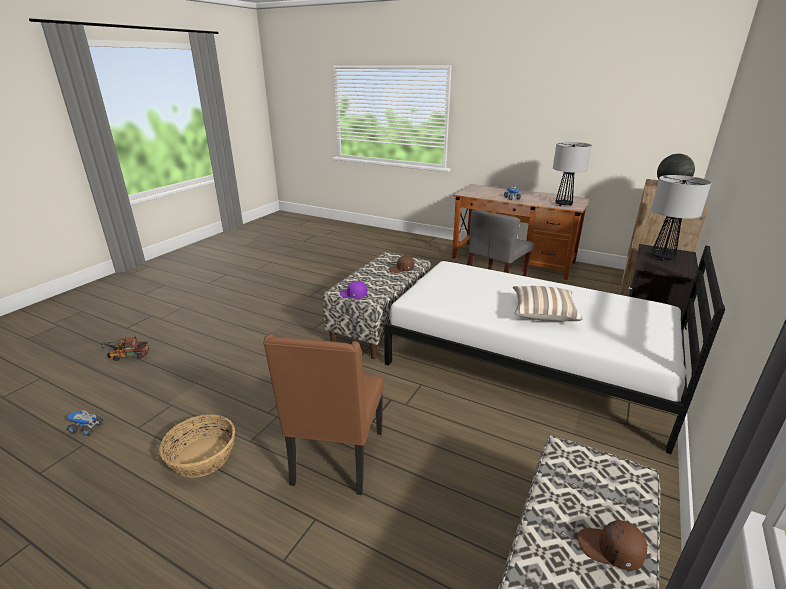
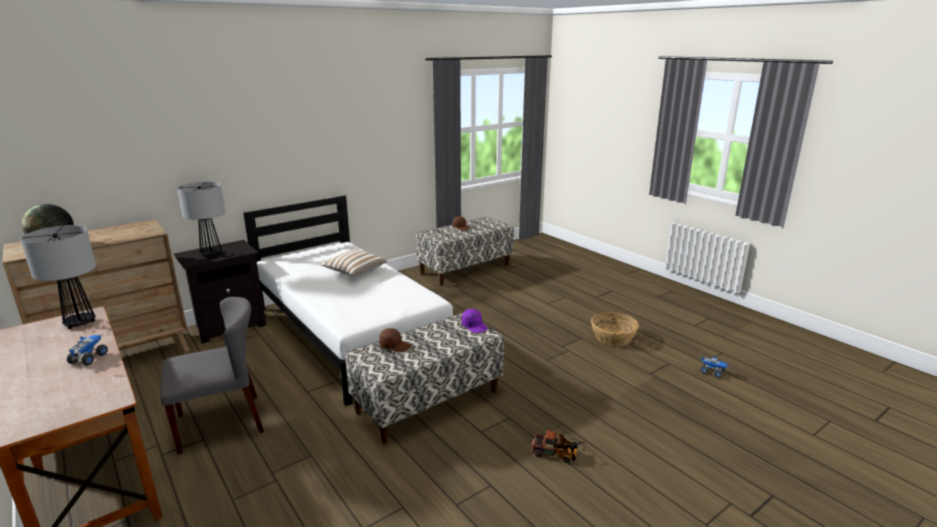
camera: 155 degrees left, 5 degrees down
(127, 355) = (732, 440): toy truck -> toy truck (557, 454)
(336, 459) = (528, 319): brown chair -> none

